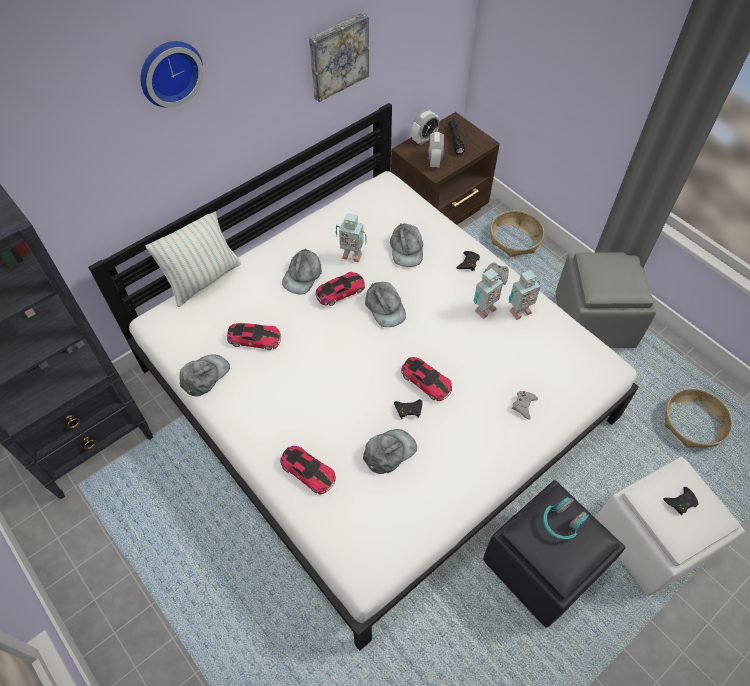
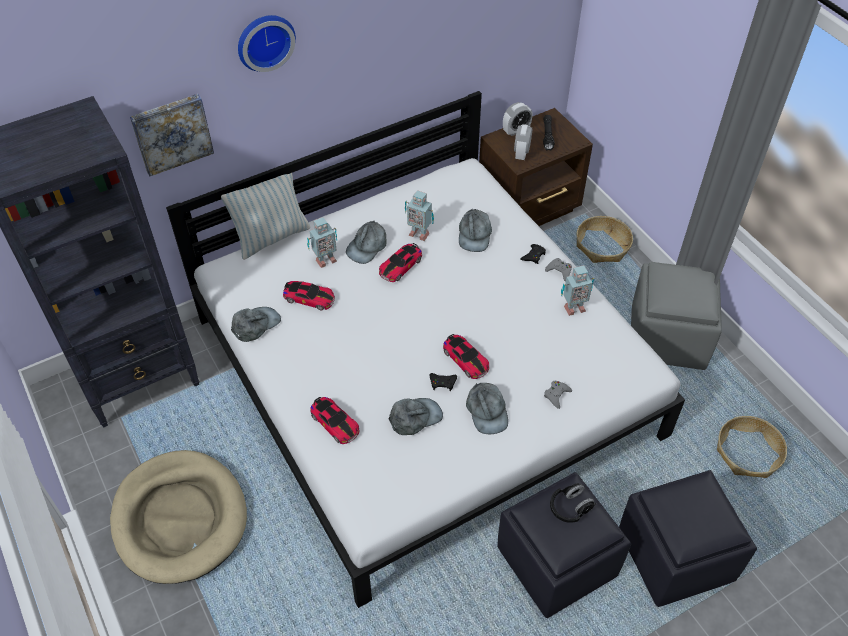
camera: 10 degrees right, 5 degrees down
(158, 585) = (180, 518): none -> beige dog bed
(338, 56) = (428, 41): picture -> picture (172, 133)
(340, 291) = (400, 266): toy car -> toy car turned 150 degrees clockwise
(385, 307) = (440, 286): grey cap -> grey cap (487, 411)
(483, 309) = (538, 302): toy robot -> toy robot (325, 260)
(562, 522) = (570, 508): turquoise headphones -> black headphones
(650, 538) = (674, 555): white ottoman -> black ottoman
(680, 502) = (694, 508): black game controller -> none

